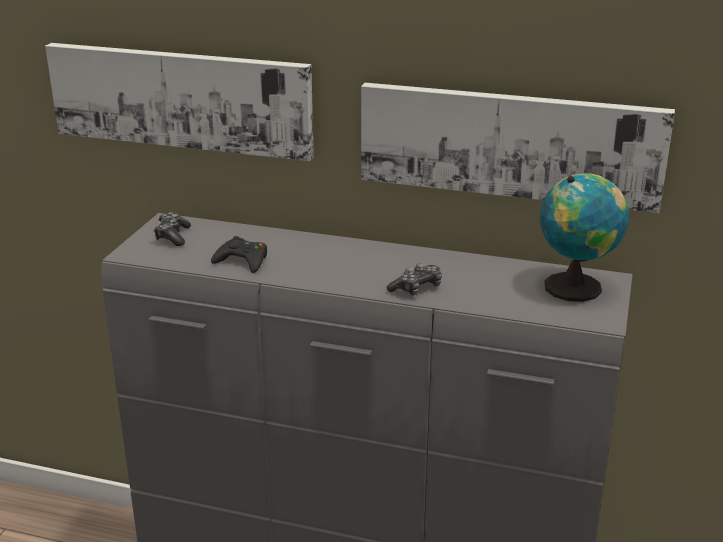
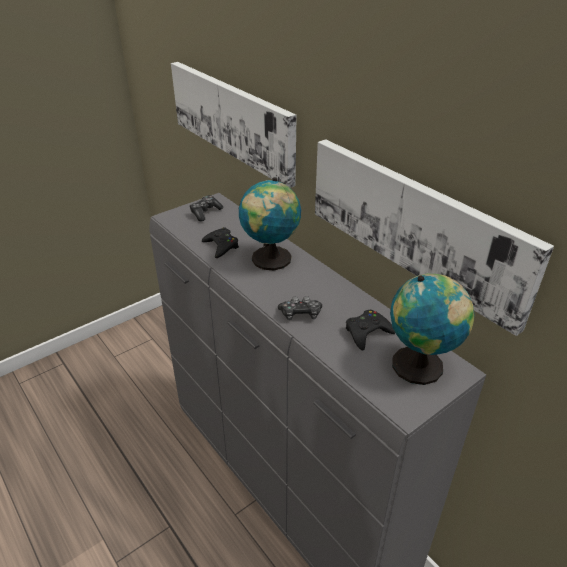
camera: 35 degrees right, 10 degrees up
(319, 255) = (270, 260): none -> globe
(499, 280) = (367, 332): none -> black game controller

